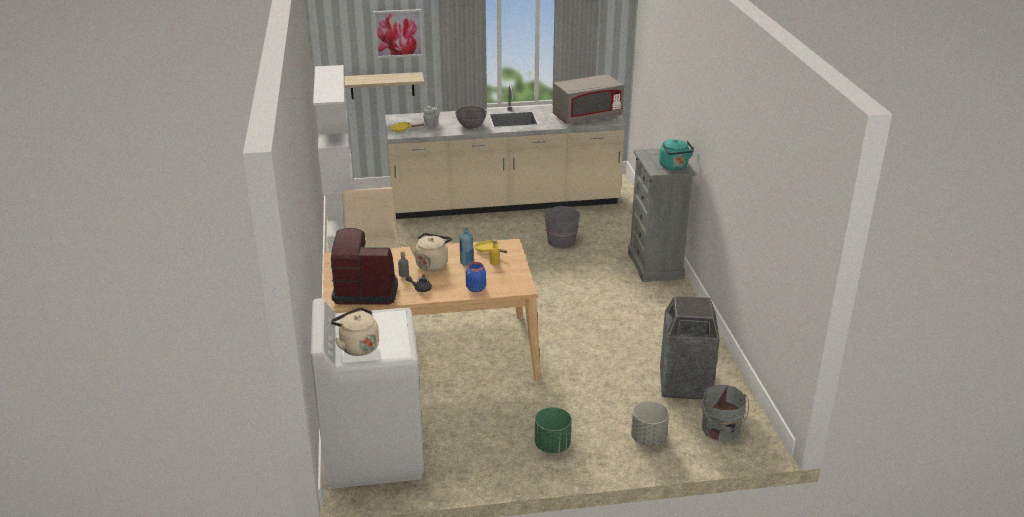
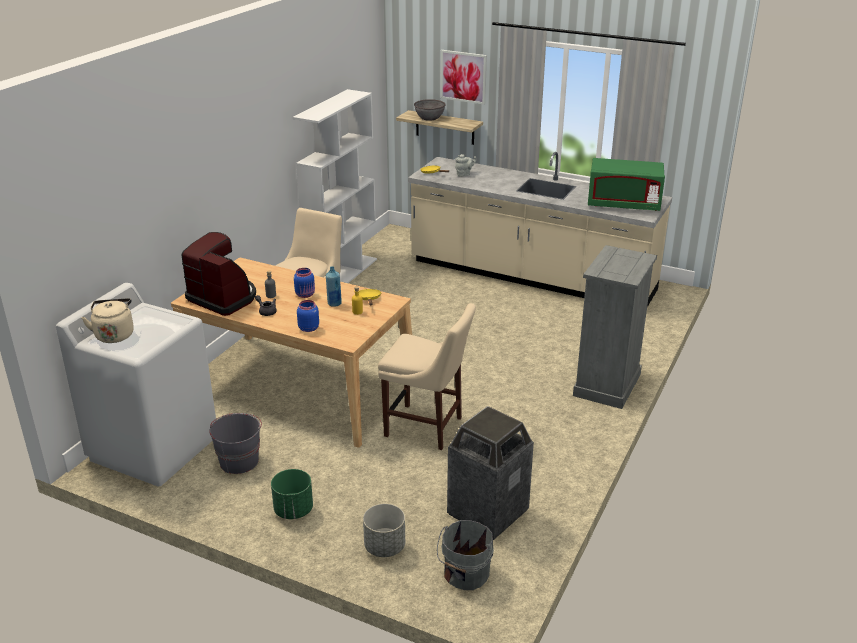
camera: 35 degrees right, 0 degrees up
(432, 264) = (305, 295): beige kettle -> blue jar
(471, 125) = (498, 184): grey bowl -> grey bowl (429, 118)
(560, 241) = (540, 328): grey bucket -> grey bucket (239, 461)
(572, 345) = (427, 428): none -> beige chair
(587, 117) = (623, 205): grey microwave -> green microwave
(674, 167) = (623, 273): turquoise kettle -> none

